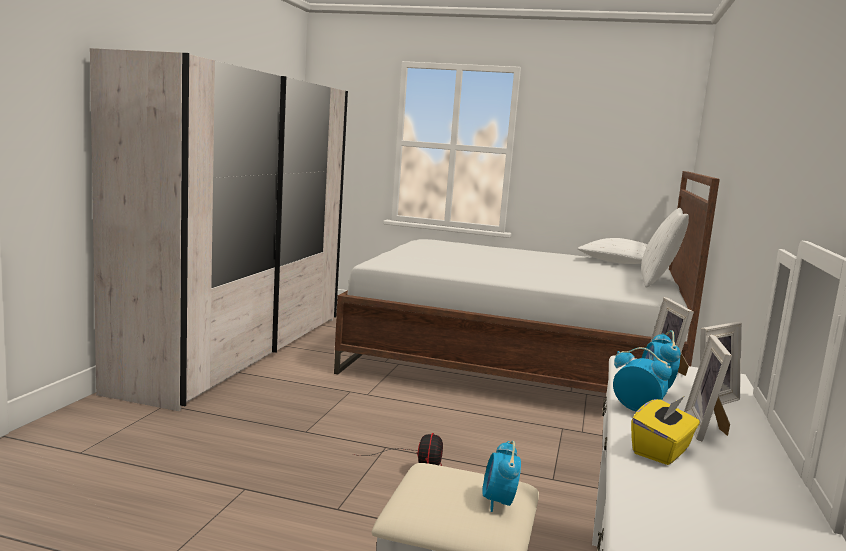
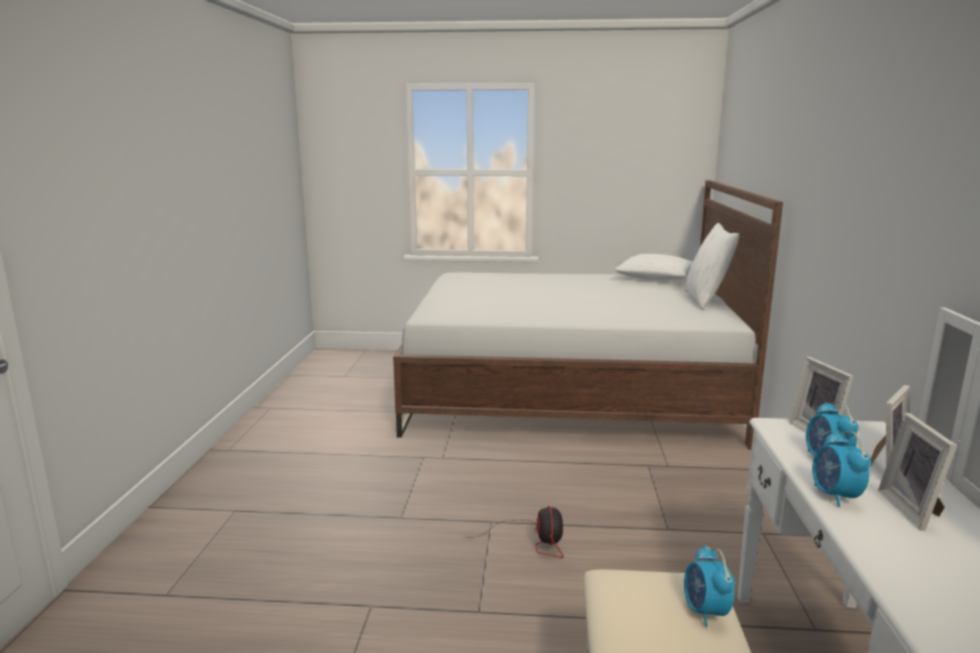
camera: 10 degrees left, 5 degrees up
(239, 350) = (284, 423): white wardrobe -> none
(637, 410) = (835, 496): alarm clock -> alarm clock turned 120 degrees counterclockwise
(662, 451) = (903, 555): yellow tissue box -> none

